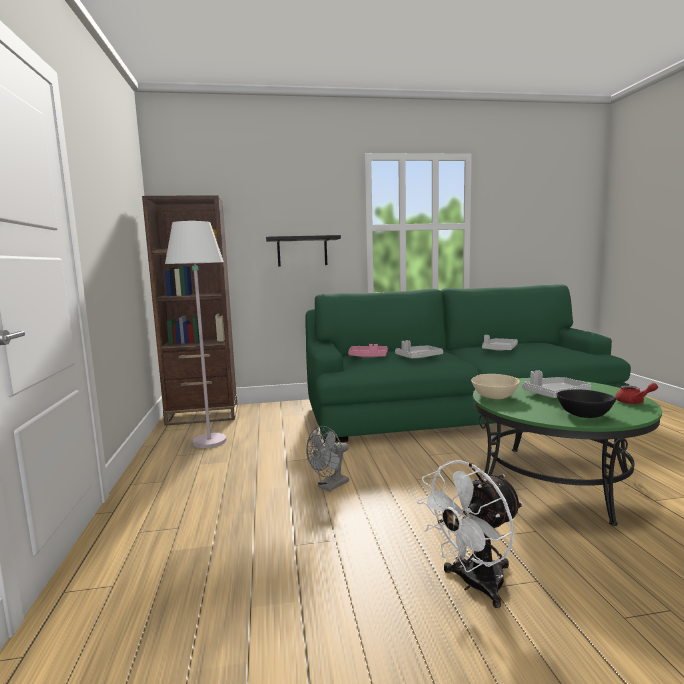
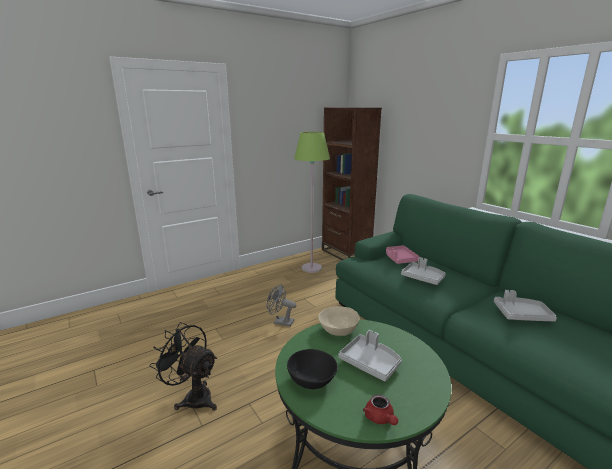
camera: 65 degrees right, 10 degrees up
(209, 441) = (311, 268): white floor lamp -> green floor lamp
(302, 251) = (429, 152): black shelf -> none
(474, 585) = (193, 397): white fan -> black fan

